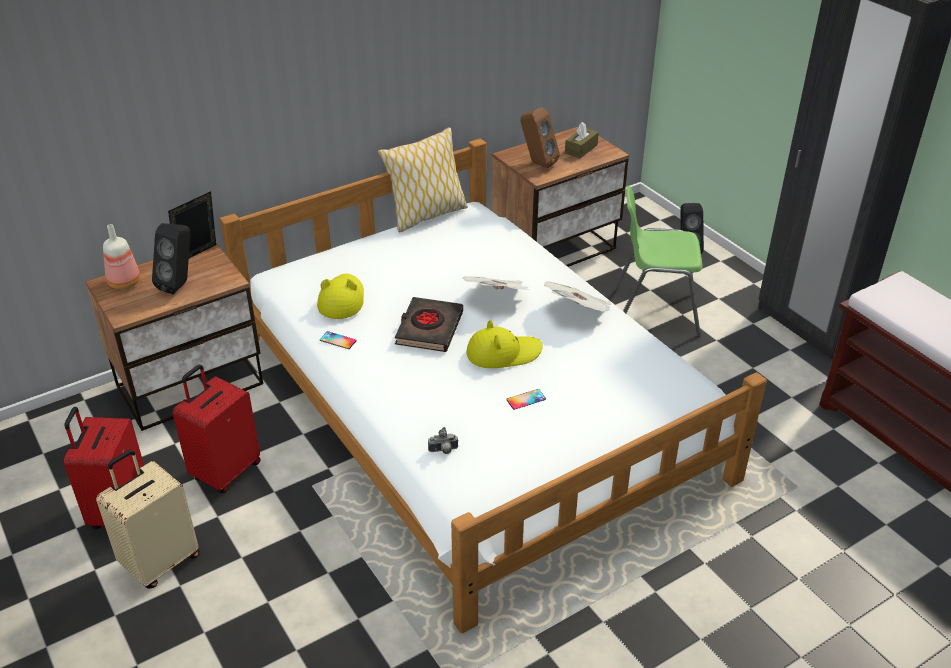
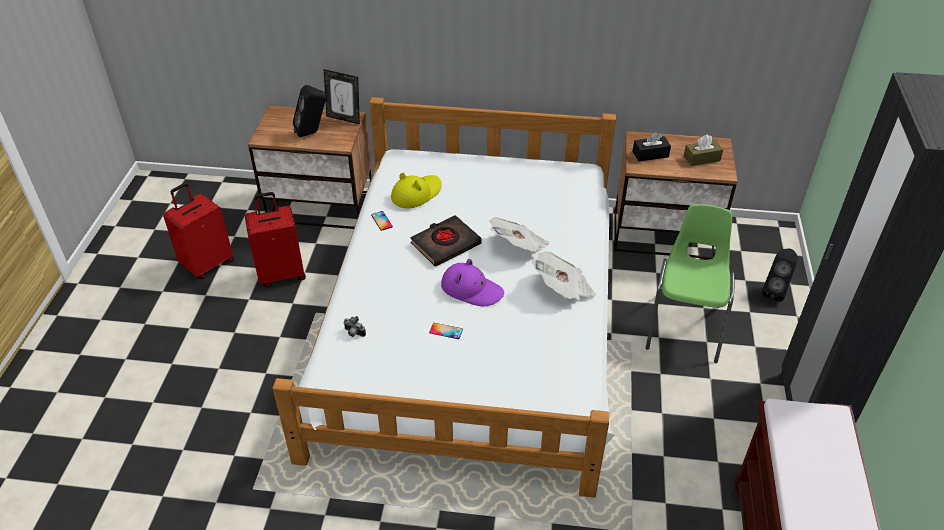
camera: 40 degrees right, 5 degrees up
(125, 283) = (286, 117): bottle -> none
(160, 561) = (195, 307): beige suitcase -> none
(198, 256) = (344, 118): picture frame -> picture frame turned 150 degrees counterclockwise
(426, 215) = (547, 159): pillow -> none
(503, 353) = (472, 289): yellow hat -> purple hat
(537, 163) = (650, 154): brown speaker -> black tissue box
(654, 311) = (685, 327): green chair -> green chair turned 60 degrees clockwise

